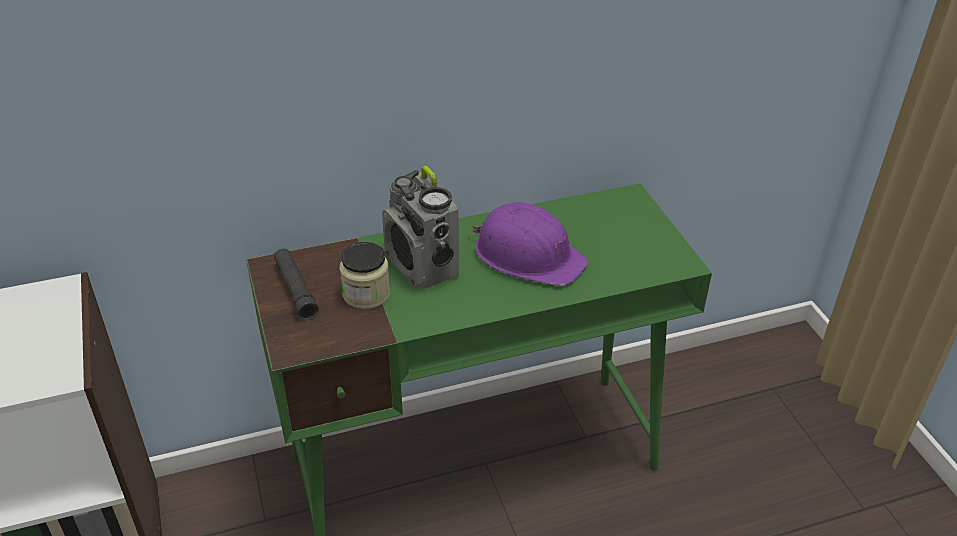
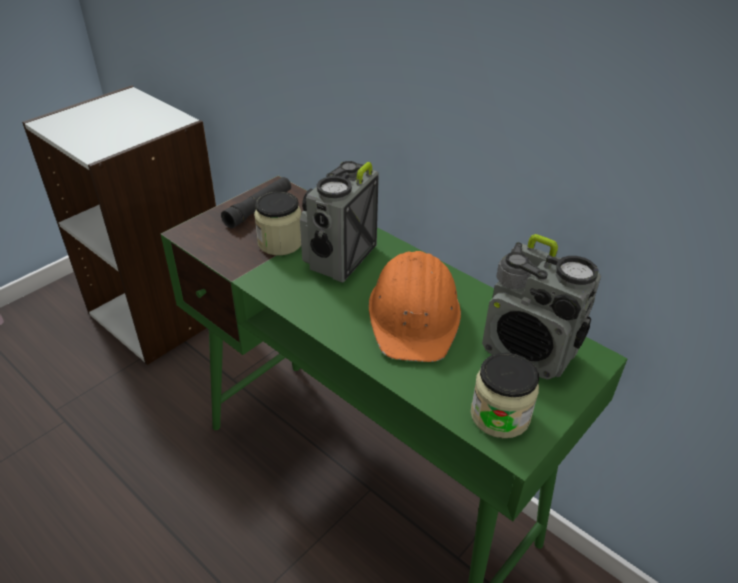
camera: 60 degrees right, 0 degrees up
(528, 255) = (414, 315): purple hard hat -> orange hard hat
(606, 219) = (529, 352): none -> radio
(654, 258) = (500, 415): none -> jar

